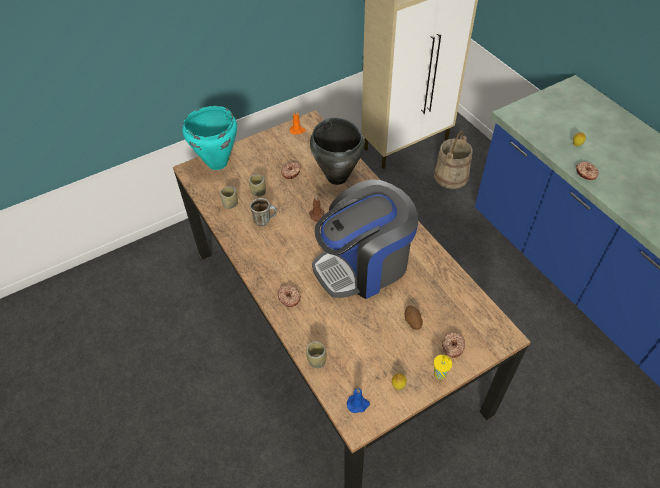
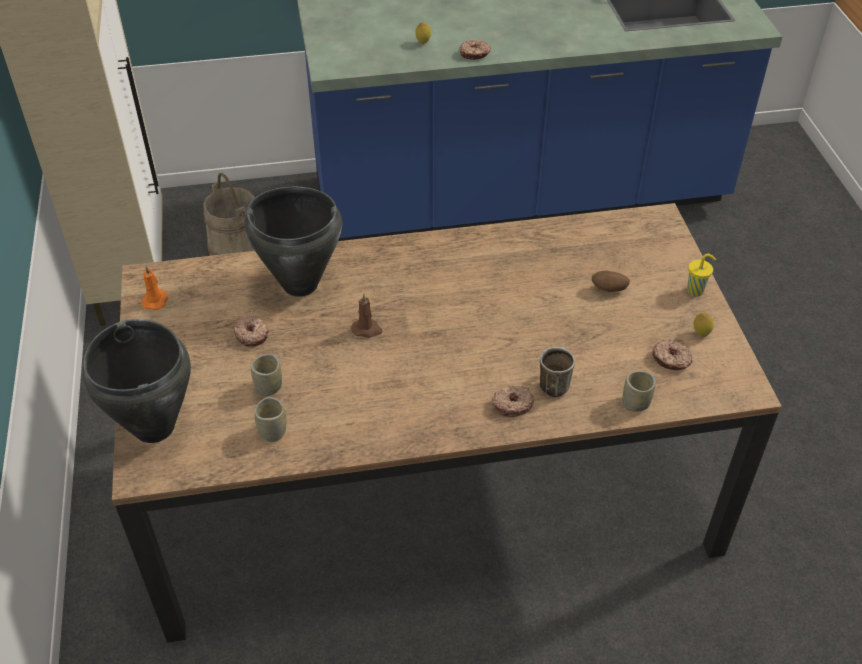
camera: 70 degrees left, 5 degrees down
(216, 163) = (153, 428): turquoise cooking pot -> black cooking pot
(265, 220) = (338, 394): mug -> mug (553, 383)
(358, 404) = (716, 380): blue candle -> none
(363, 265) = (491, 307): coffee machine -> none
(452, 347) = (660, 267): donut -> donut (671, 360)

